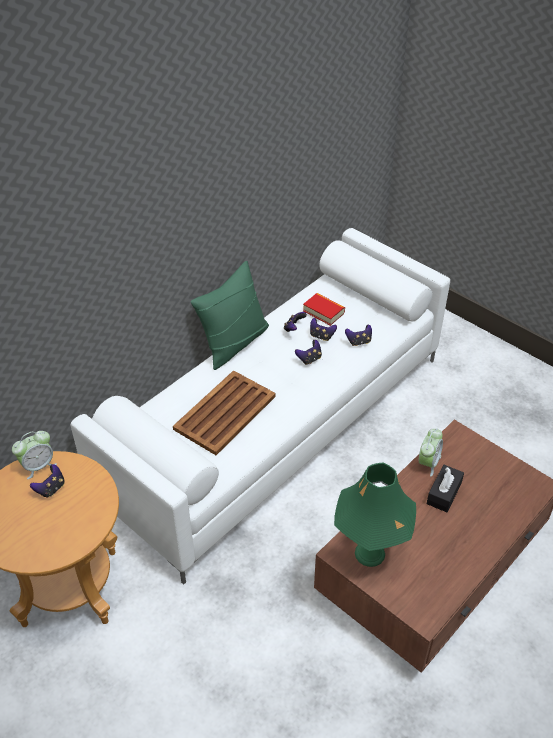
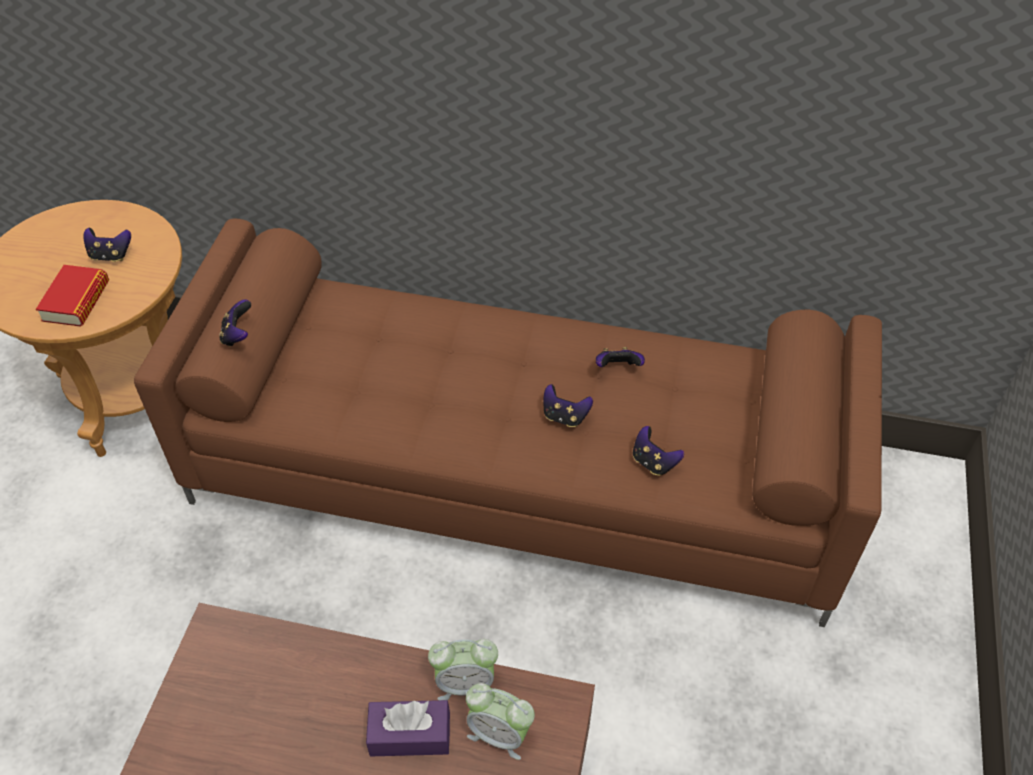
camera: 60 degrees right, 5 degrees up
(38, 466) = (142, 227): alarm clock -> alarm clock (499, 733)
(224, 413) = (383, 369): brown tray -> none
(234, 343) = (532, 316): green pillow -> none
(276, 426) = (519, 475): white sofa -> brown sofa
(321, 336) = (627, 409): game controller -> game controller (238, 335)
(323, 312) = (685, 388): book -> book (76, 301)
(369, 553) = (230, 674): green table lamp -> none
(444, 493) = (410, 735): black tissue box -> purple tissue box

